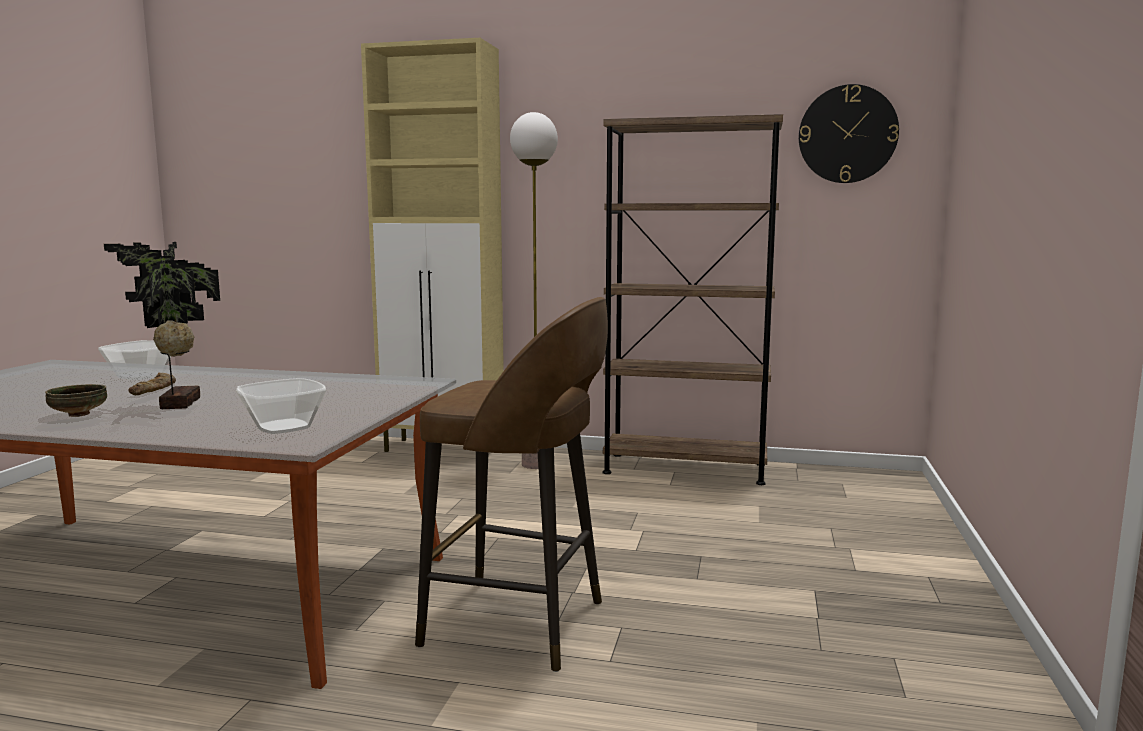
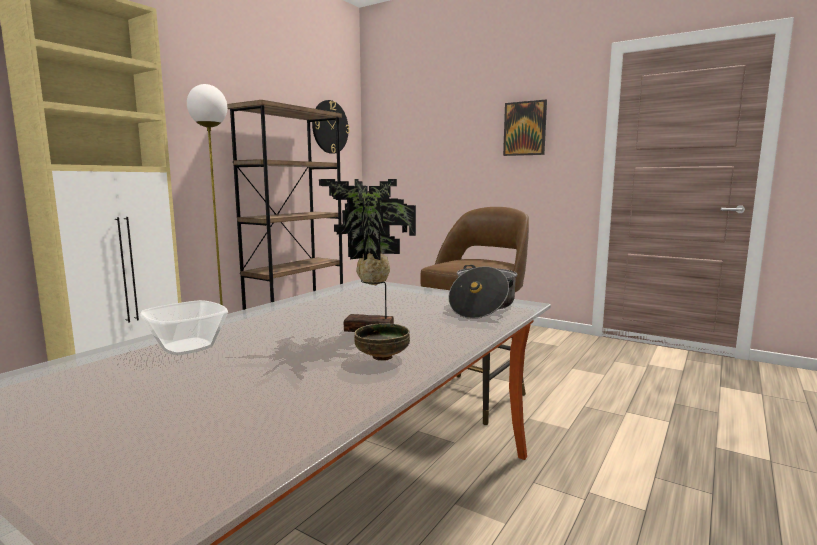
camera: 70 degrees left, 0 degrees up
(154, 389) = (287, 339): bread -> none
(283, 428) = (482, 307): bowl -> cooking pot
(1076, 100) = (525, 128): none -> picture

